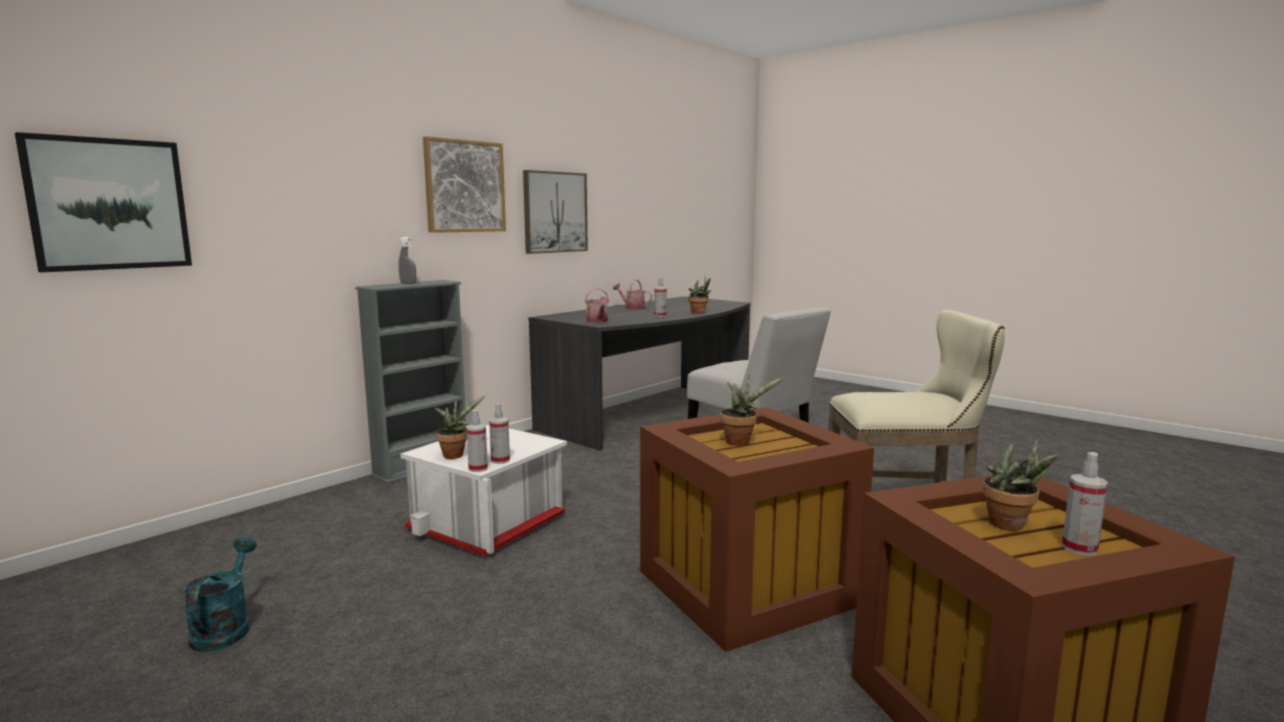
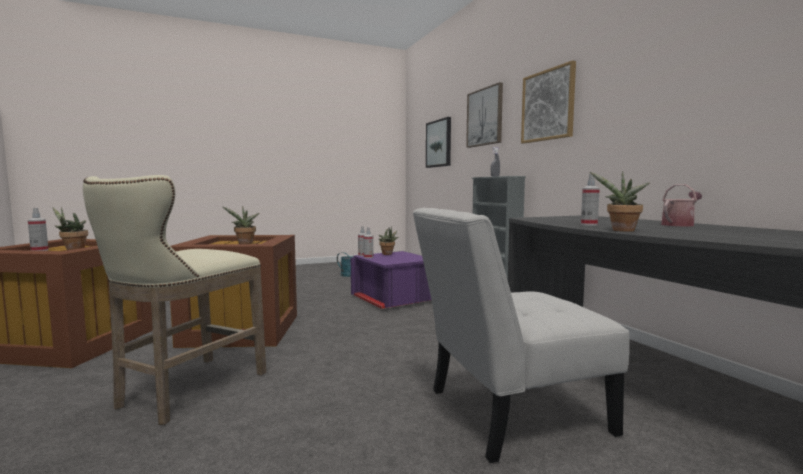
camera: 115 degrees right, 5 degrees down
(490, 523) = (393, 300): white storage box -> purple storage box
(555, 212) = (628, 109): picture -> picture (485, 117)
(598, 321) = (547, 218): watering can -> none

